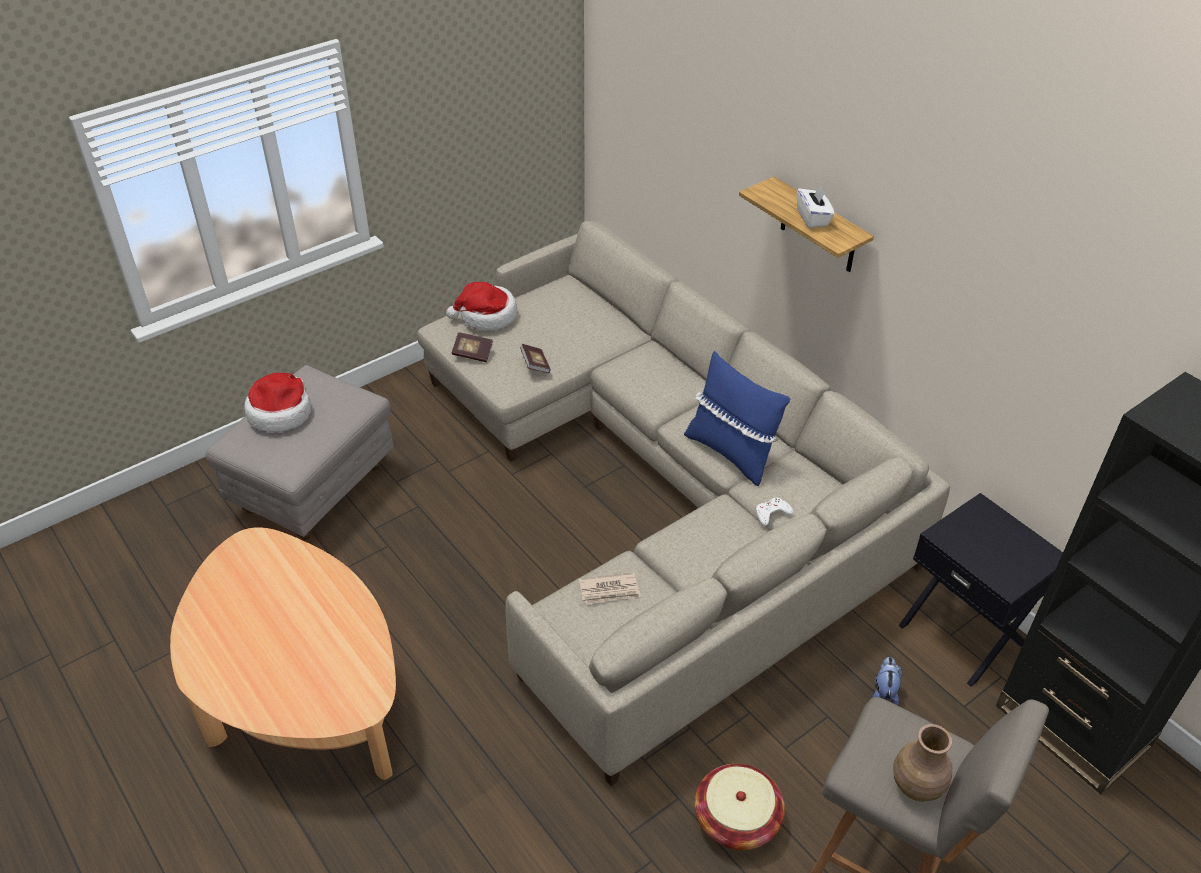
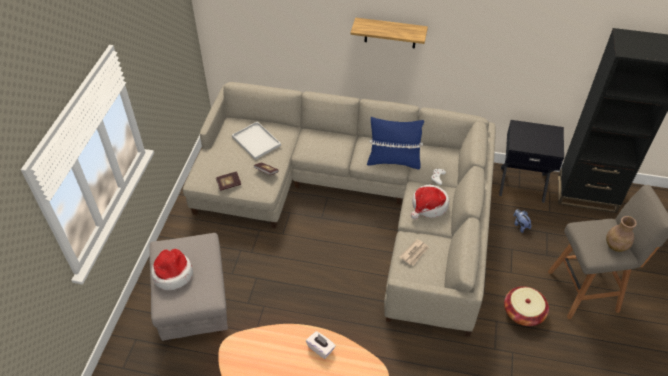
camera: 40 degrees left, 5 degrees up
(486, 316) = (214, 161): hat -> hat (429, 206)
(566, 319) = (255, 141): none -> white tray
(813, 218) = (395, 30): white tissue box -> white tissue box (321, 348)

